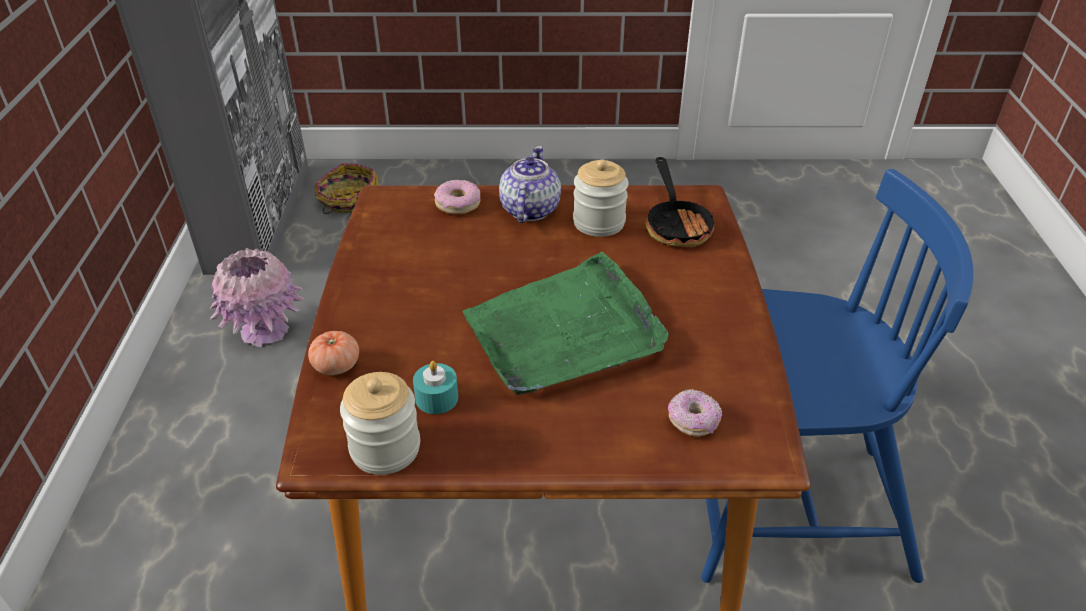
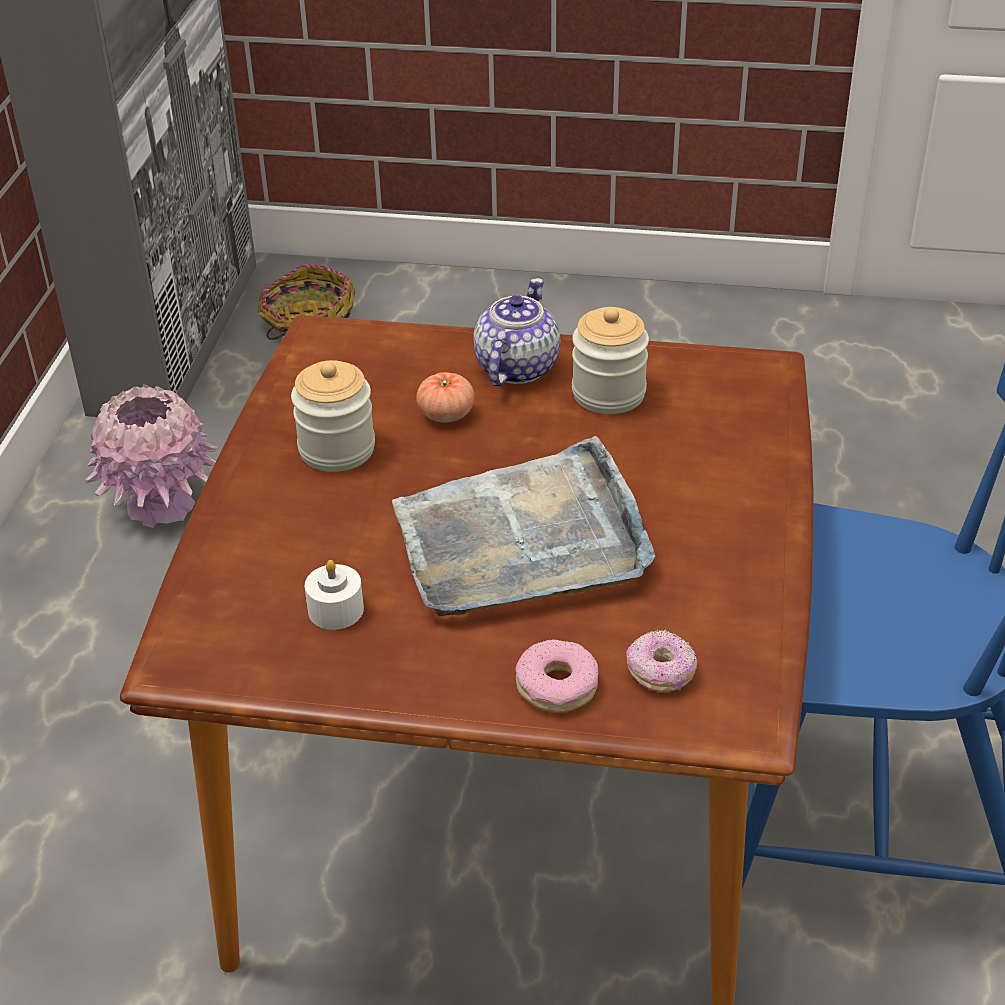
camera: 10 degrees right, 0 degrees up
(336, 365) = (217, 556): tomato -> tomato (446, 414)
(385, 448) = (259, 665): jar -> jar (337, 449)
(436, 398) = (335, 610): turquoise candle -> white candle
(457, 204) = (419, 351): donut -> donut (556, 686)
(565, 331) = (522, 540): green tray -> grey tray
(676, 224) = (718, 405): frying pan -> none

